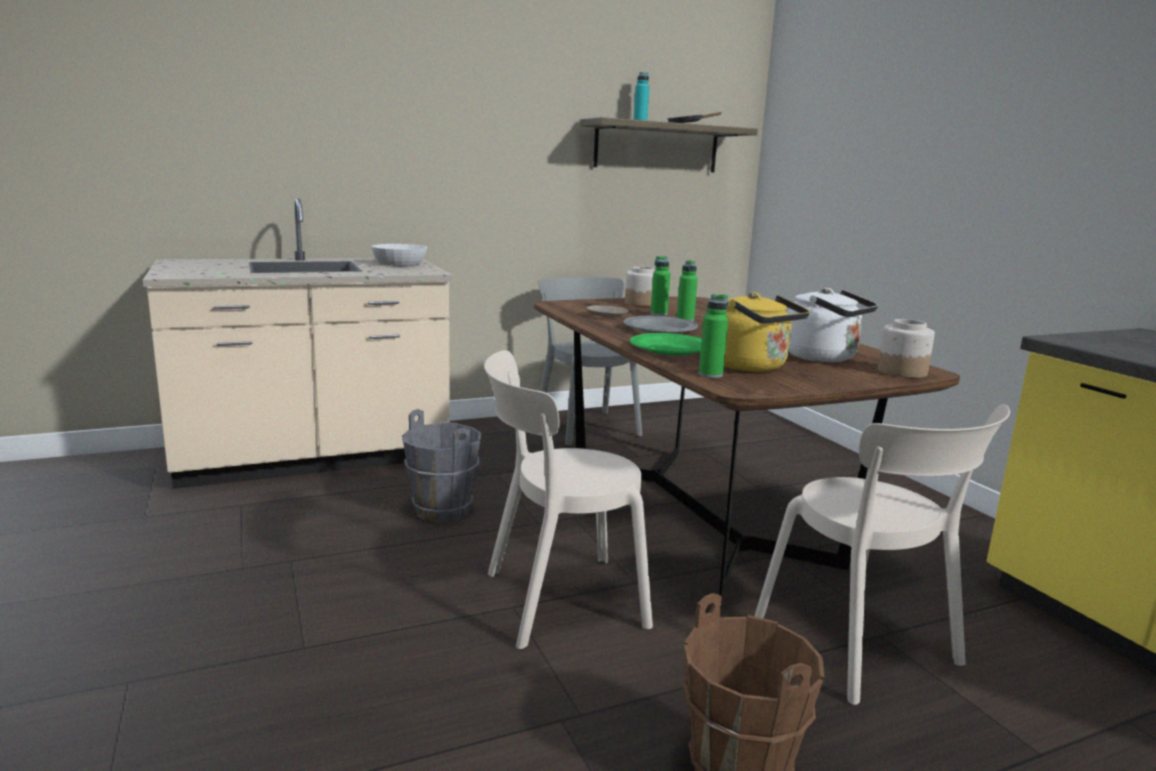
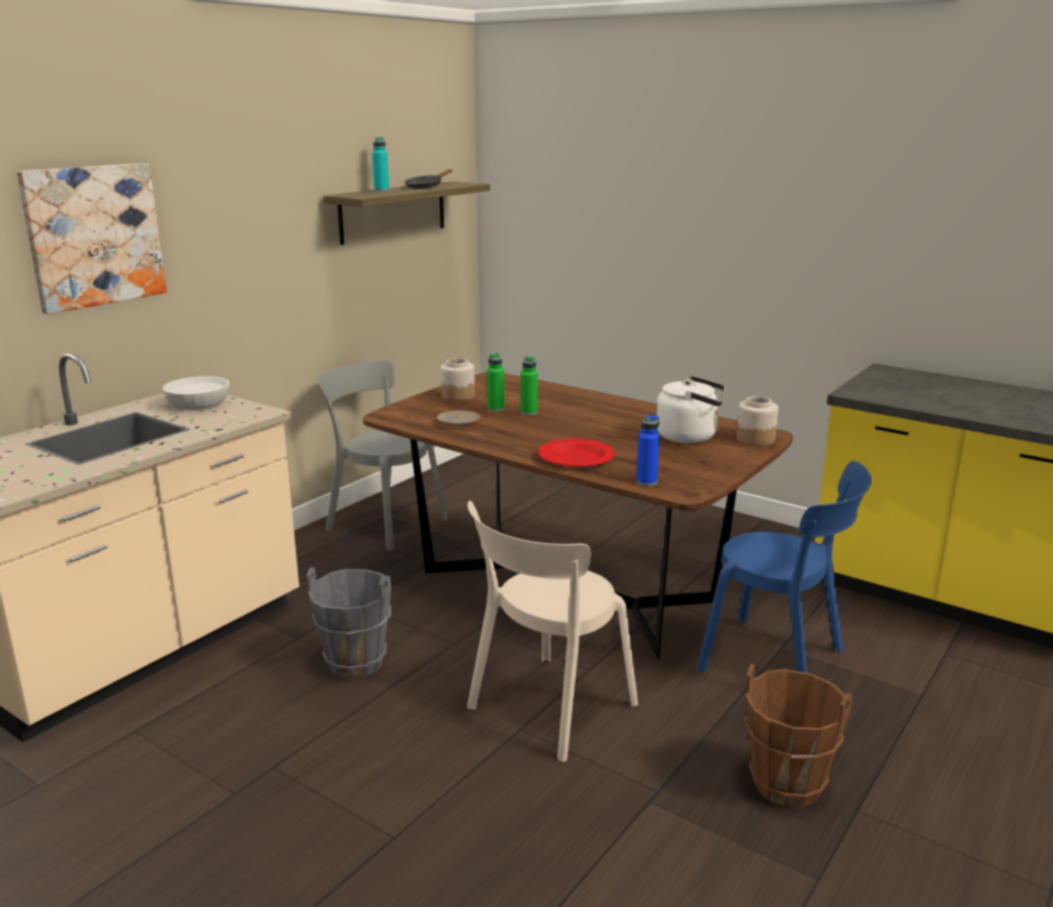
camera: 30 degrees left, 5 degrees up
(351, 115) = (94, 236): none -> picture
(659, 329) = (529, 432): grey plate -> none
(670, 349) = (575, 458): green plate -> red plate
(710, 375) = (646, 482): green bottle -> blue bottle
(753, 367) = (660, 463): yellow kettle -> none
(862, 648) = (778, 662): beige chair -> blue chair

